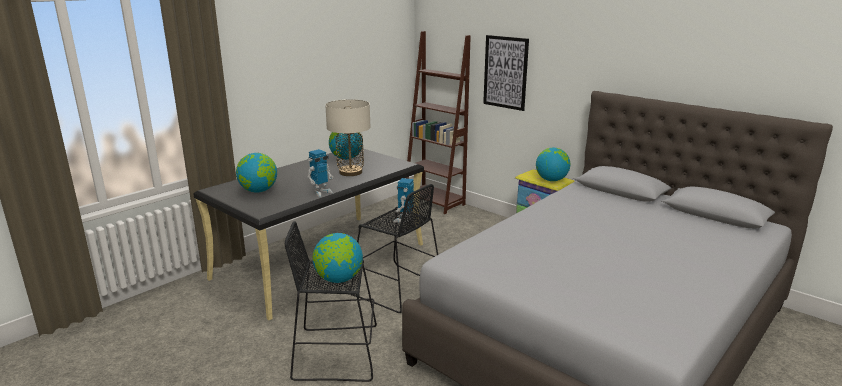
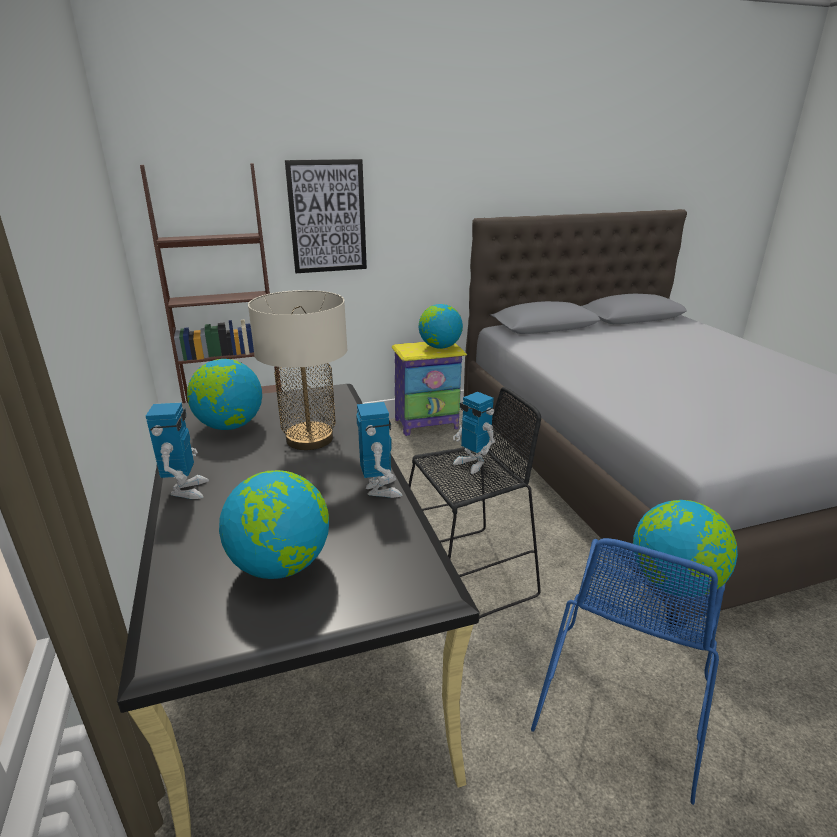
camera: 60 degrees left, 5 degrees up
(291, 167) = (186, 490): none -> toy robot
(338, 352) = (620, 706): black stool -> blue stool

